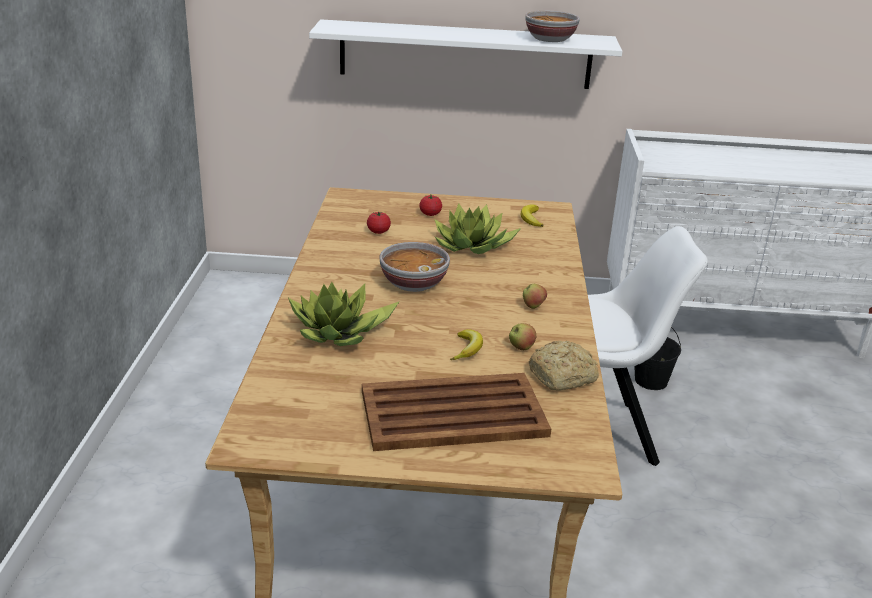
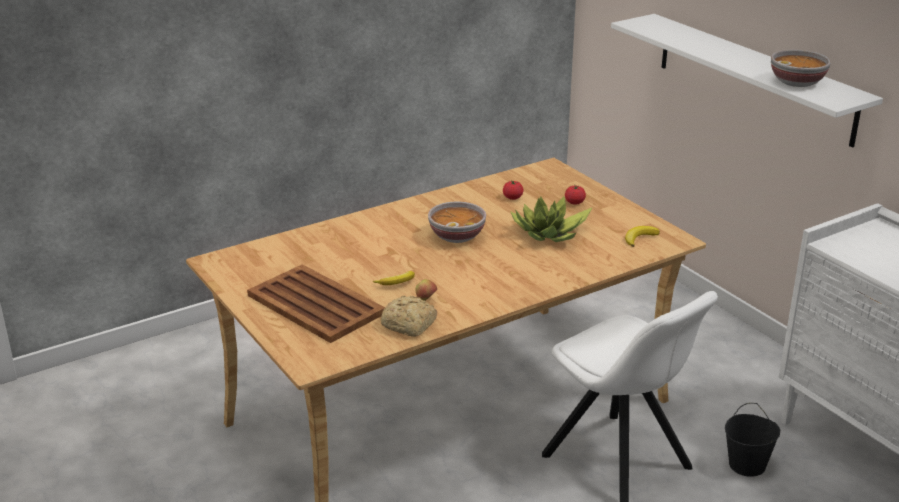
camera: 55 degrees right, 0 degrees up
(339, 333) = (356, 239): potted plant -> none
(533, 307) = (491, 285): apple -> none

